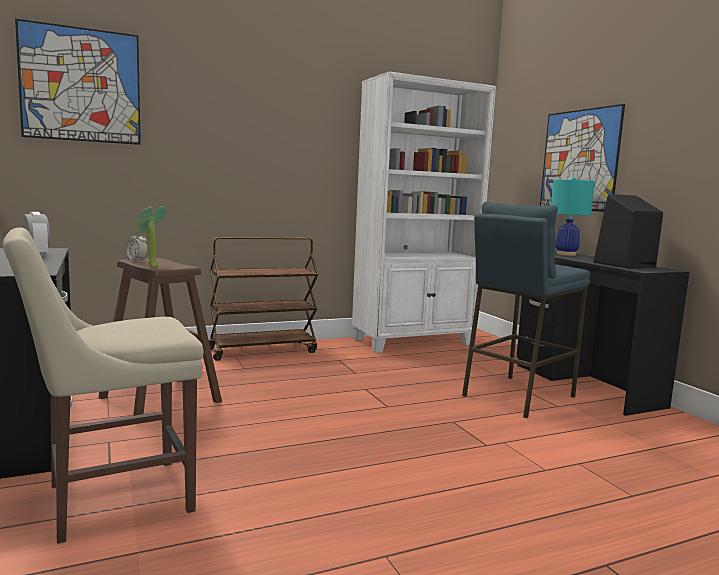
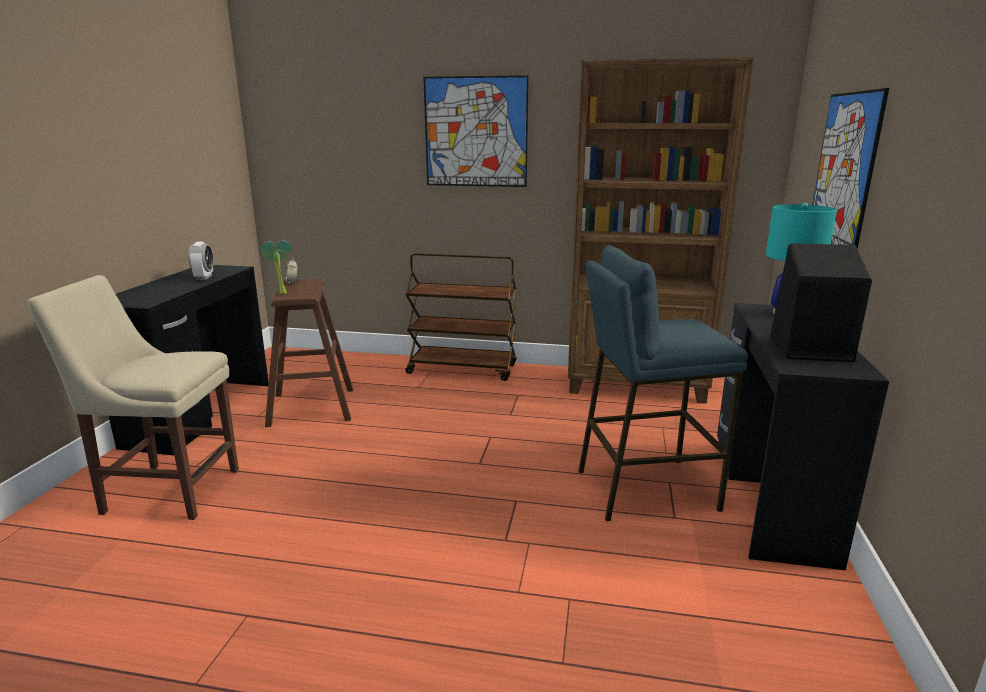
camera: 35 degrees right, 10 degrees up
(81, 85) = (303, 107): picture -> picture (476, 132)
(414, 342) = (637, 386): white bookcase -> brown bookcase

